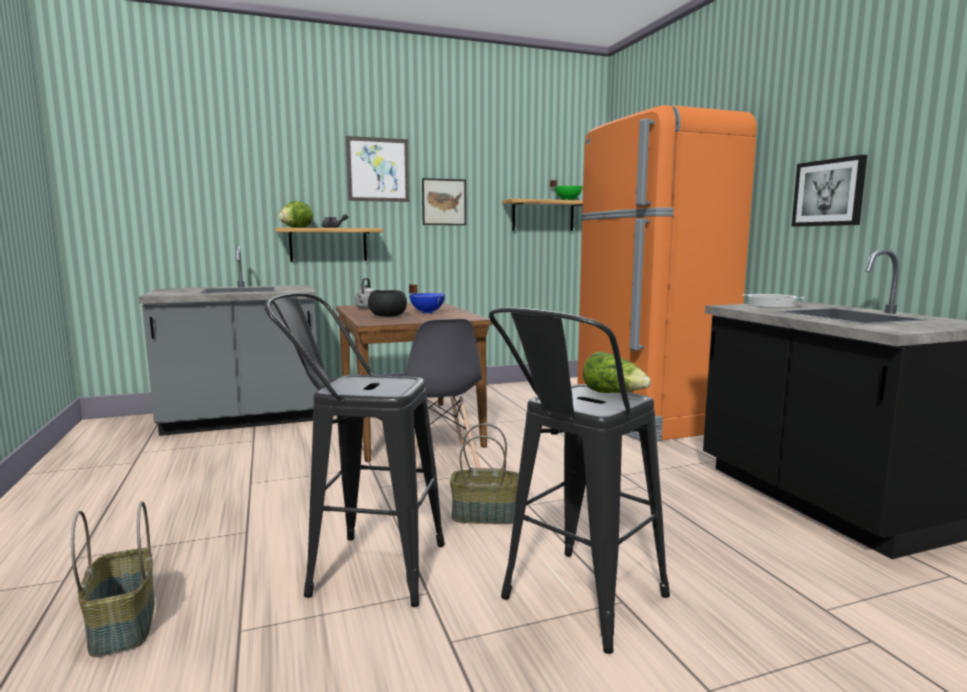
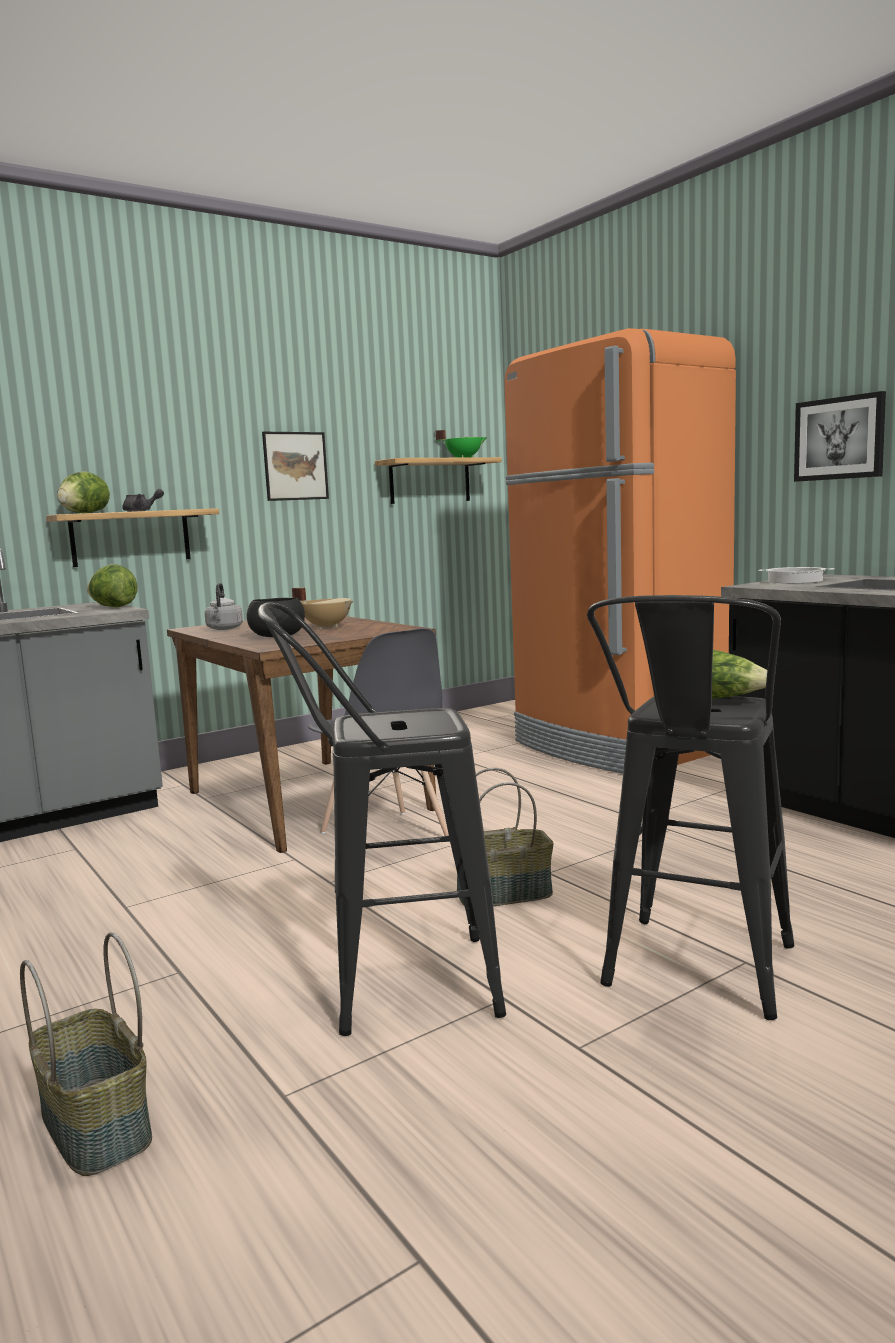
camera: 15 degrees left, 0 degrees up
(301, 289) = (114, 607): none -> lettuce
(378, 169) = (198, 420): picture -> none
(427, 312) = (327, 627): blue cooking pot -> beige cooking pot

